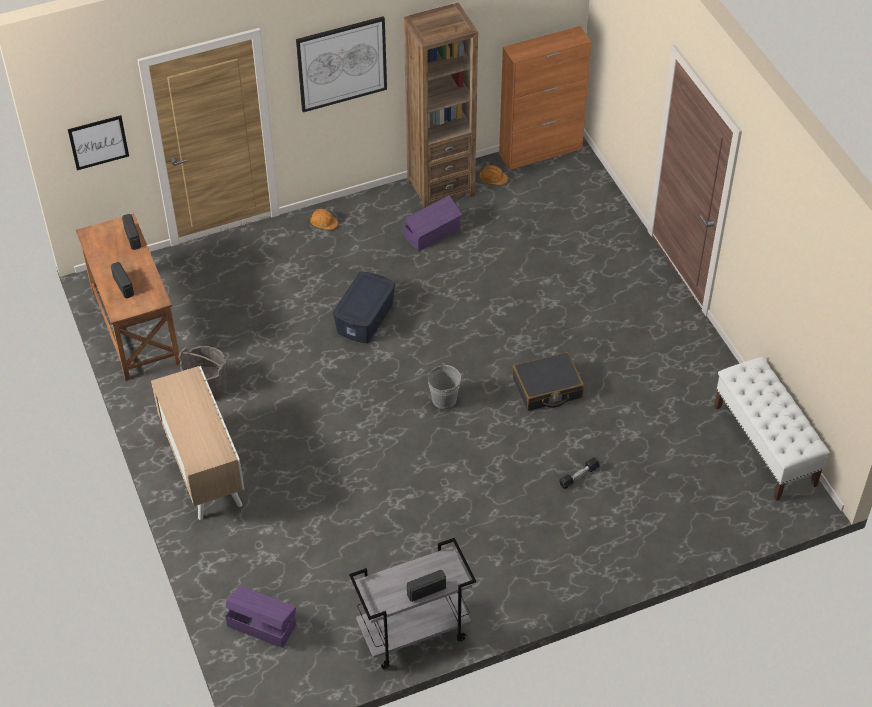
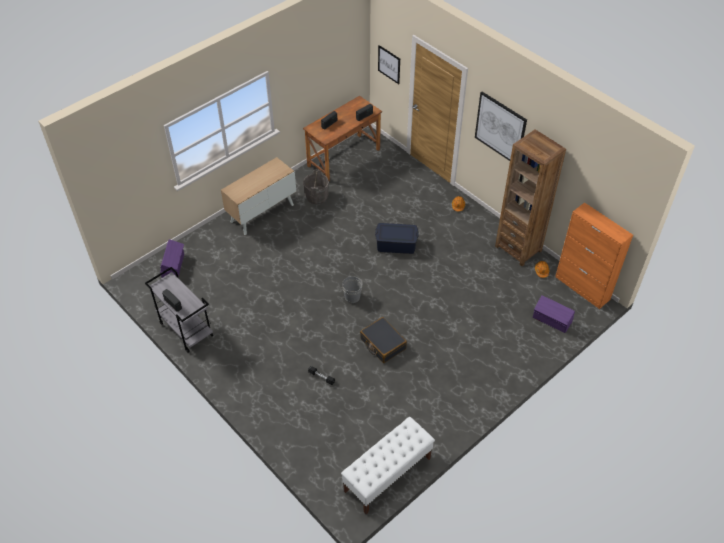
camera: 70 degrees right, 0 degrees up
(433, 233) = (478, 255): purple storage box -> purple storage box (552, 320)

